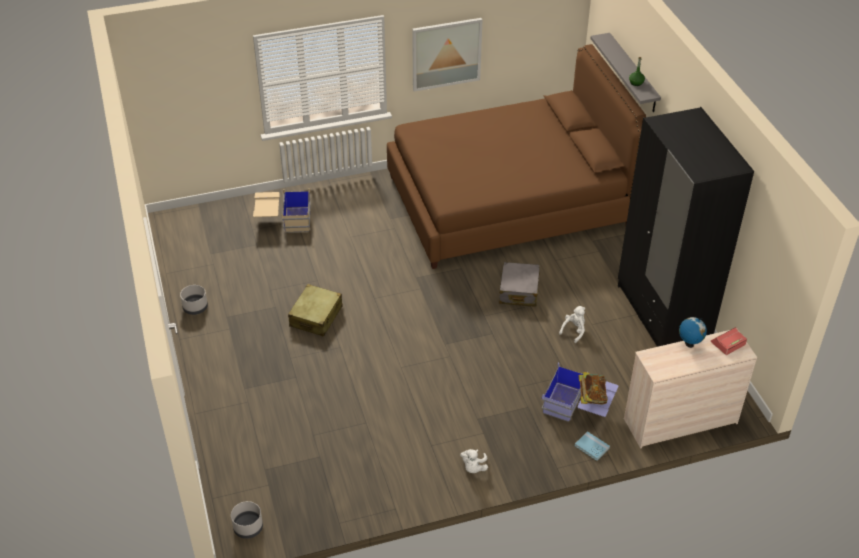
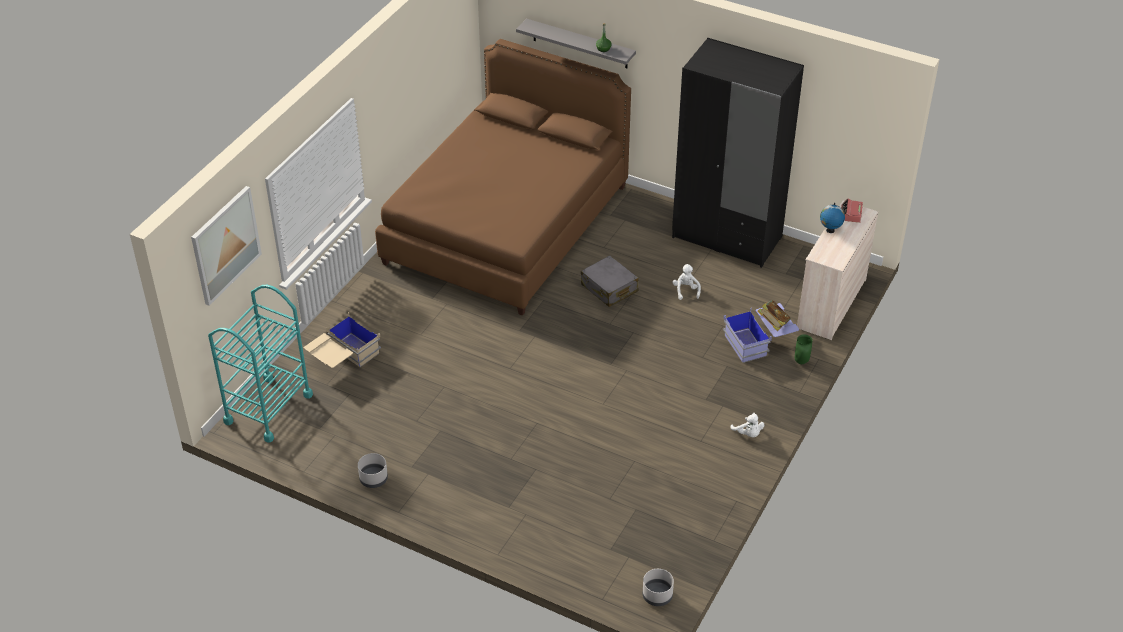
camera: 45 degrees left, 0 degrees up
(201, 221) = (268, 408): none -> turquoise cart
(316, 316) = (485, 414): beige suitcase -> none
(446, 54) = (396, 110): picture -> picture (225, 245)
(591, 447) = (802, 362): blue book -> green vase

